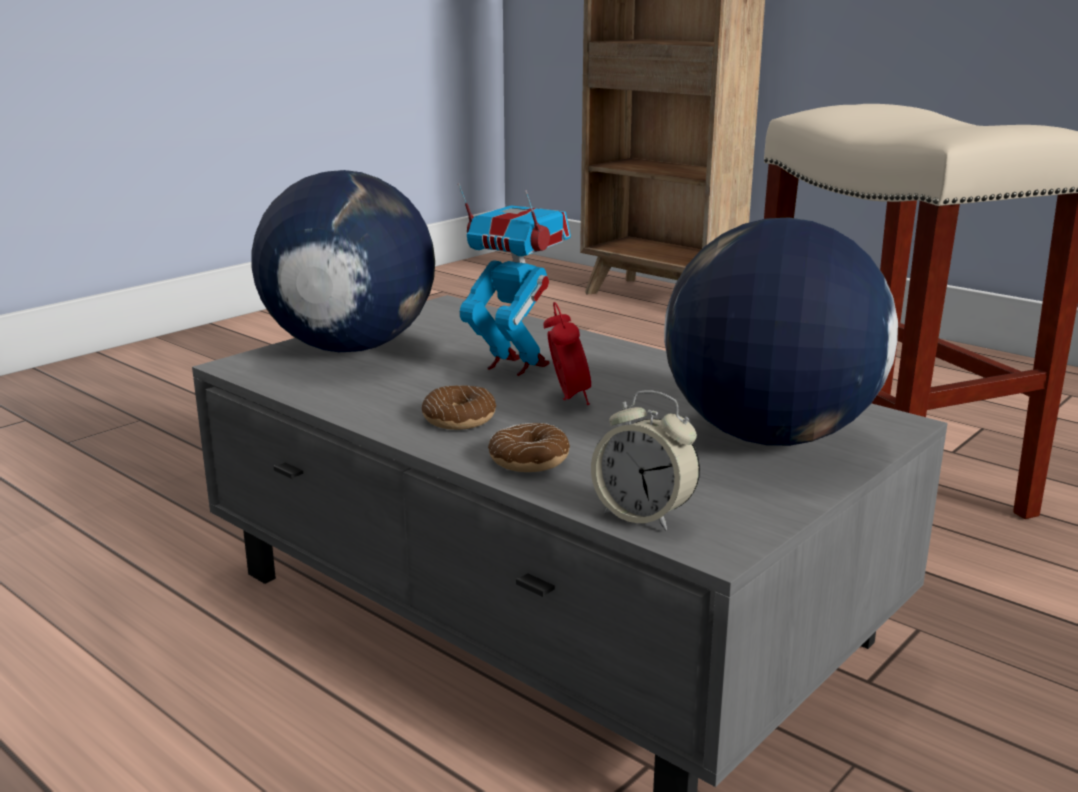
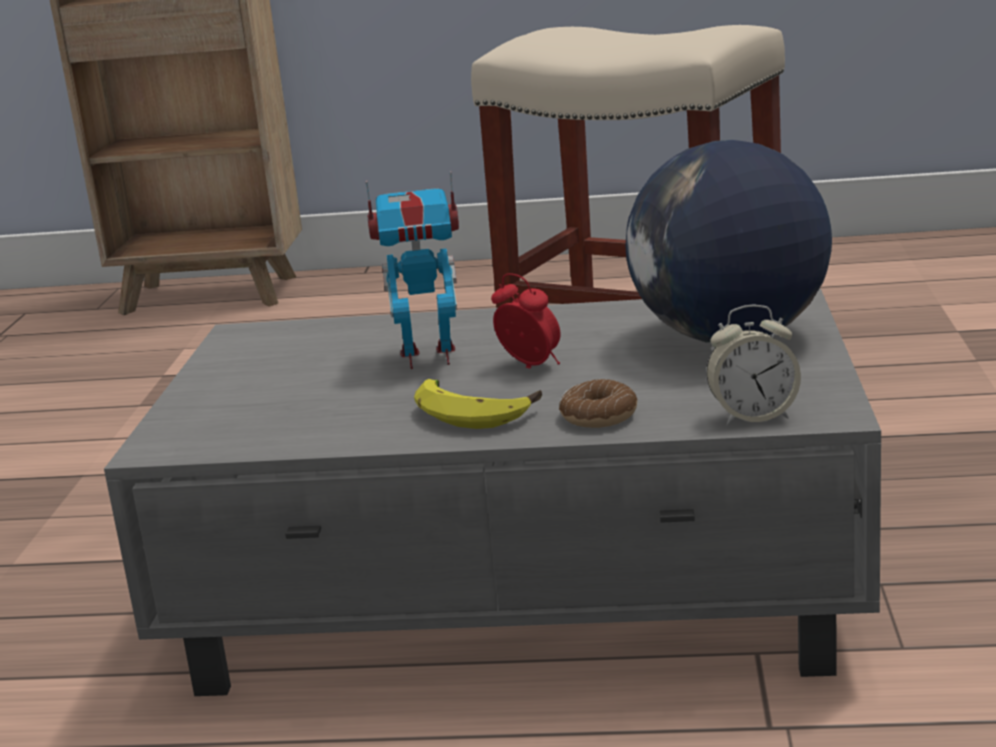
camera: 35 degrees left, 0 degrees up
(349, 347) = (234, 397): globe -> none
(459, 419) = (477, 411): donut -> banana

